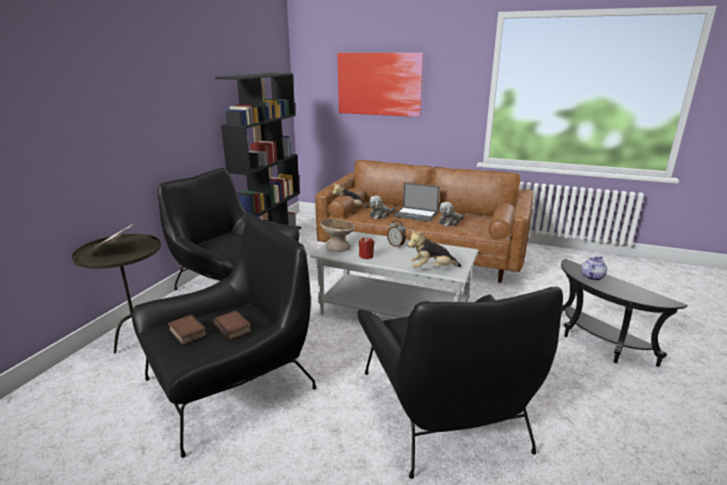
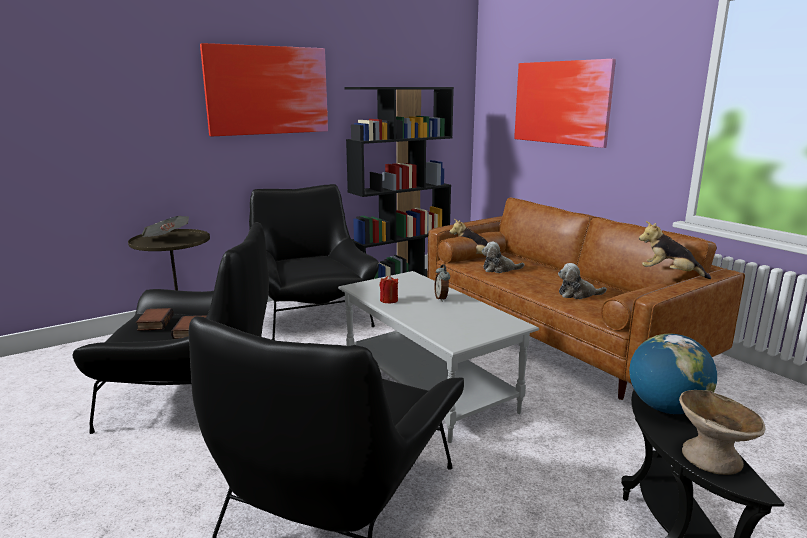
camera: 35 degrees right, 5 degrees down
(157, 84) = (267, 90): none -> picture
(338, 247) = (377, 285): beige bowl -> beige bowl (711, 458)
(416, 214) = (545, 277): laptop -> none
(431, 269) = (435, 331): plush toy -> plush toy (669, 274)
(592, 277) = (666, 408): teapot -> globe

